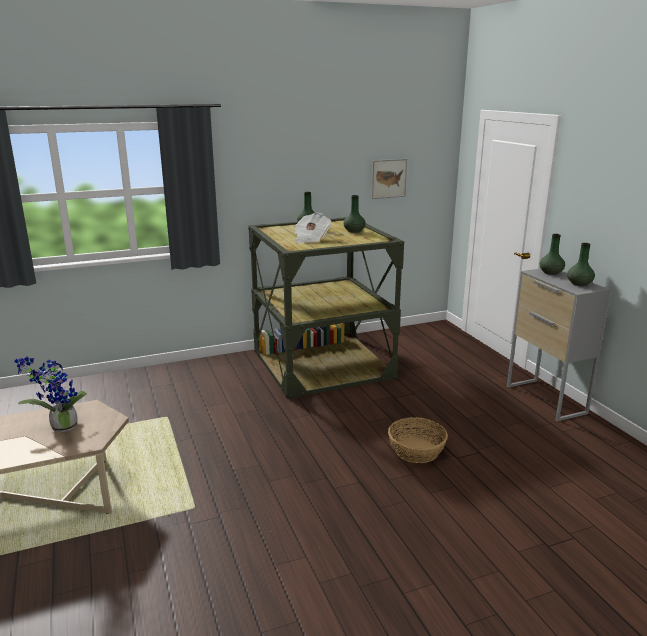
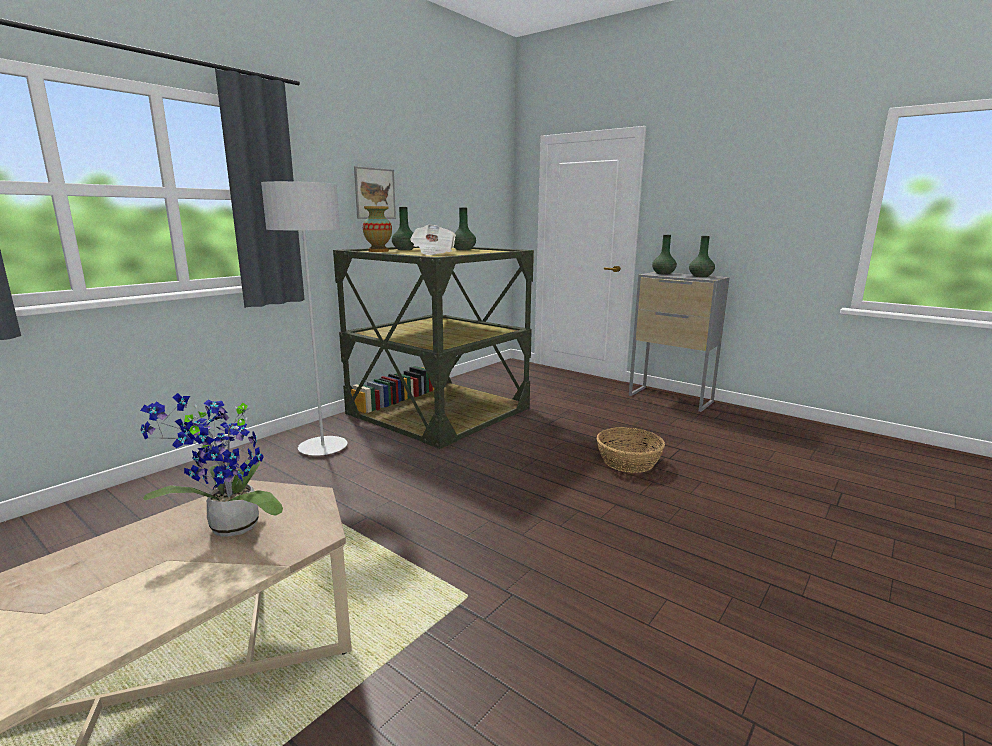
camera: 30 degrees left, 5 degrees down
(214, 378) = (323, 448): none -> grey floor lamp
(280, 229) = (378, 251): none -> vase
(388, 178) = (461, 205): picture -> picture (375, 193)

